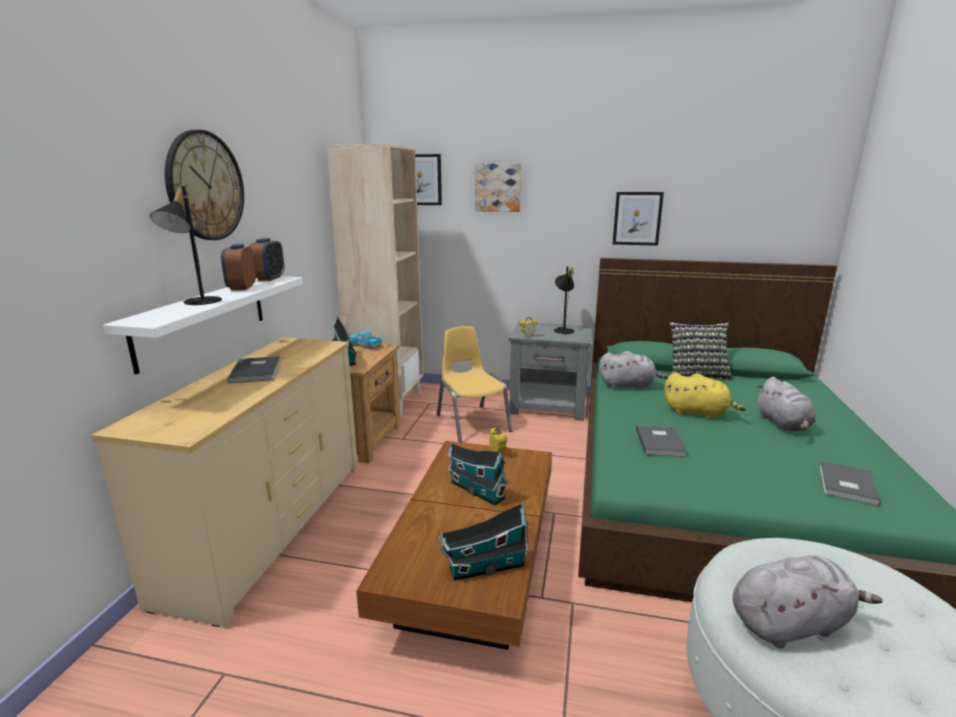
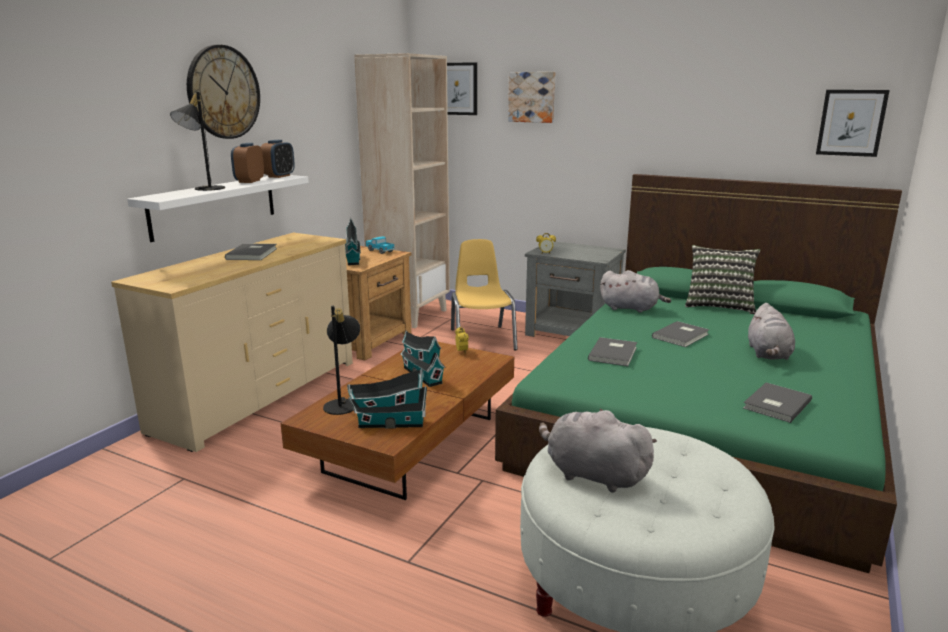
camera: 15 degrees right, 0 degrees up
(563, 330) = (589, 250): black table lamp -> black table lamp (343, 404)
(637, 218) = (675, 131): picture -> picture (851, 123)
(698, 413) = (682, 336): yellow plush toy -> grey book
(791, 623) = (592, 474): grey plush toy -> grey plush toy turned 150 degrees counterclockwise

